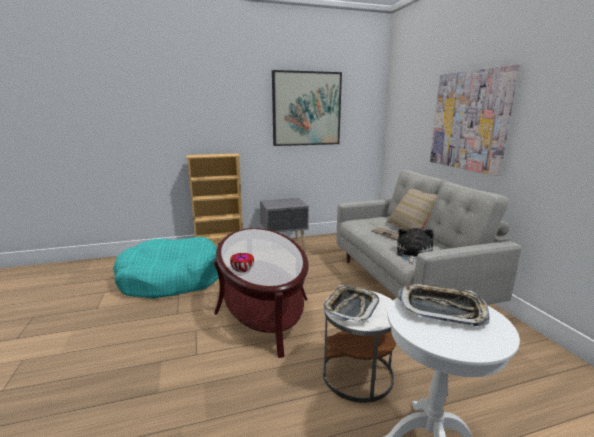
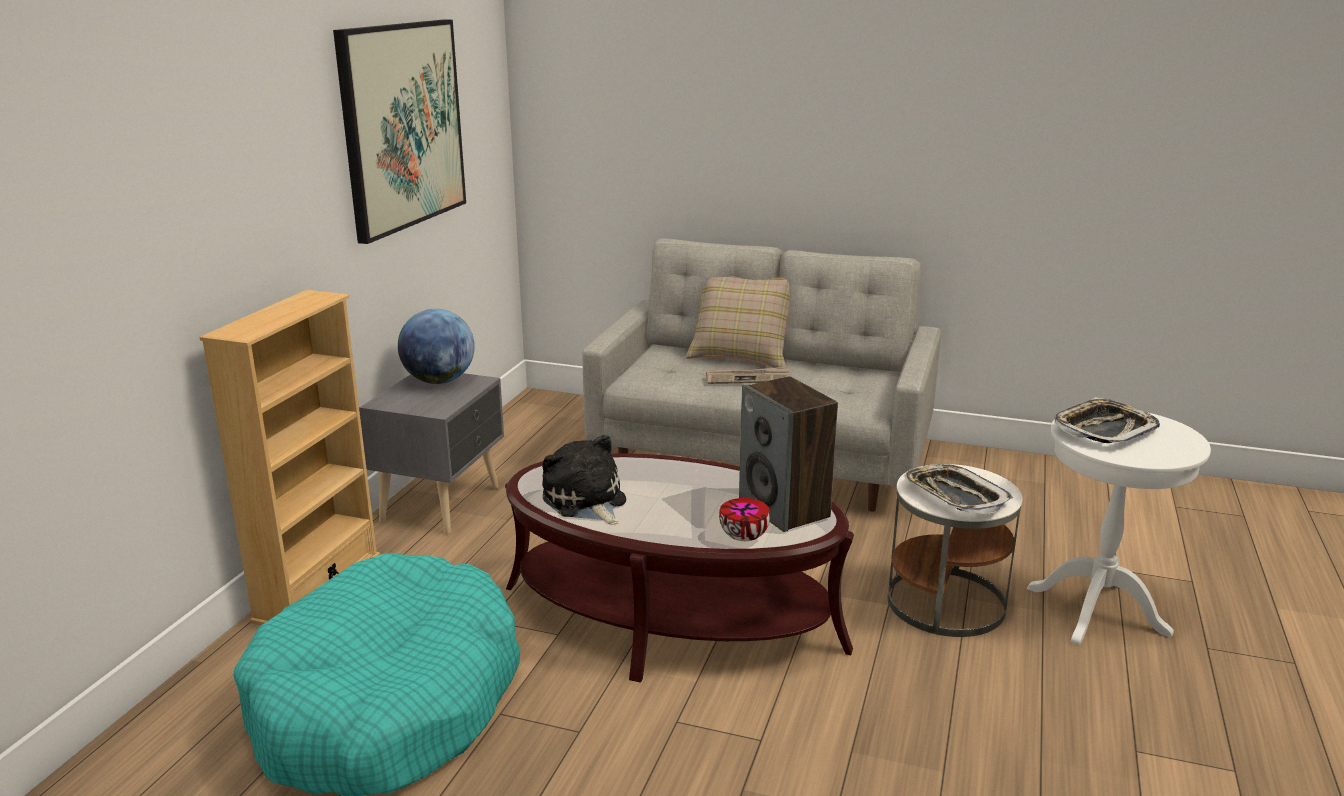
camera: 55 degrees left, 5 degrees up
(277, 271) = (785, 509): none -> speaker
(292, 201) = (439, 381): none -> globe
(412, 254) = (837, 396): plush toy -> plush toy (586, 502)
(470, 121) = (790, 132): picture -> none

